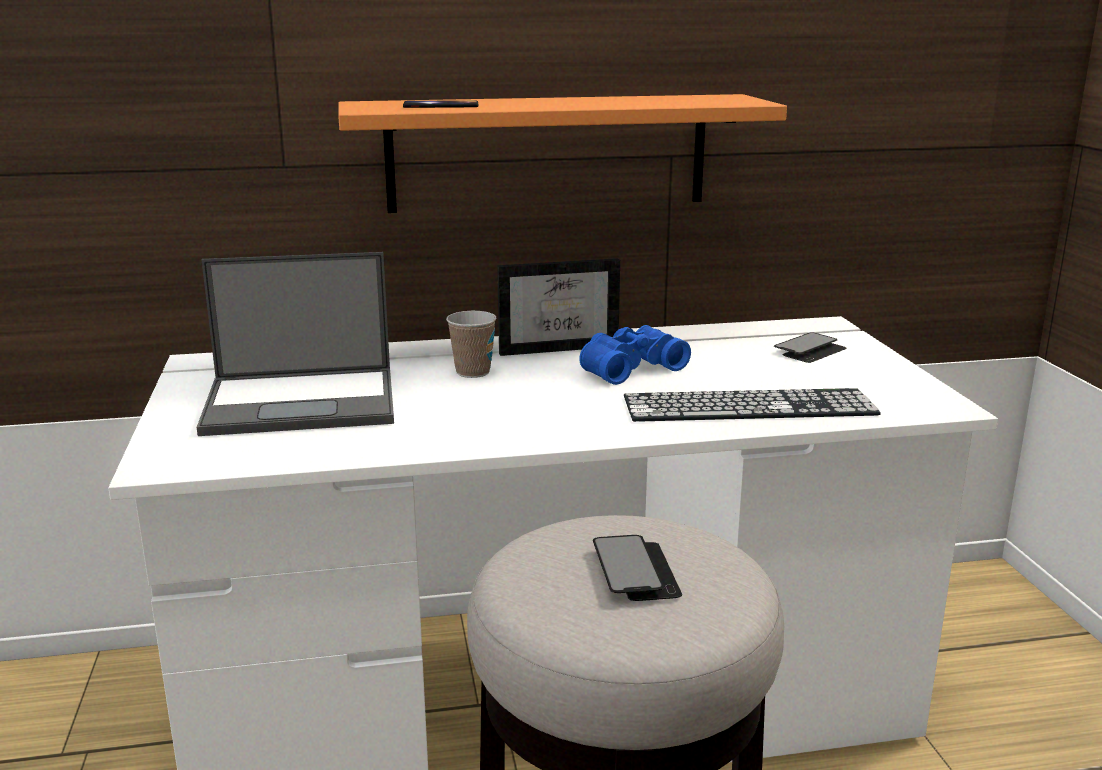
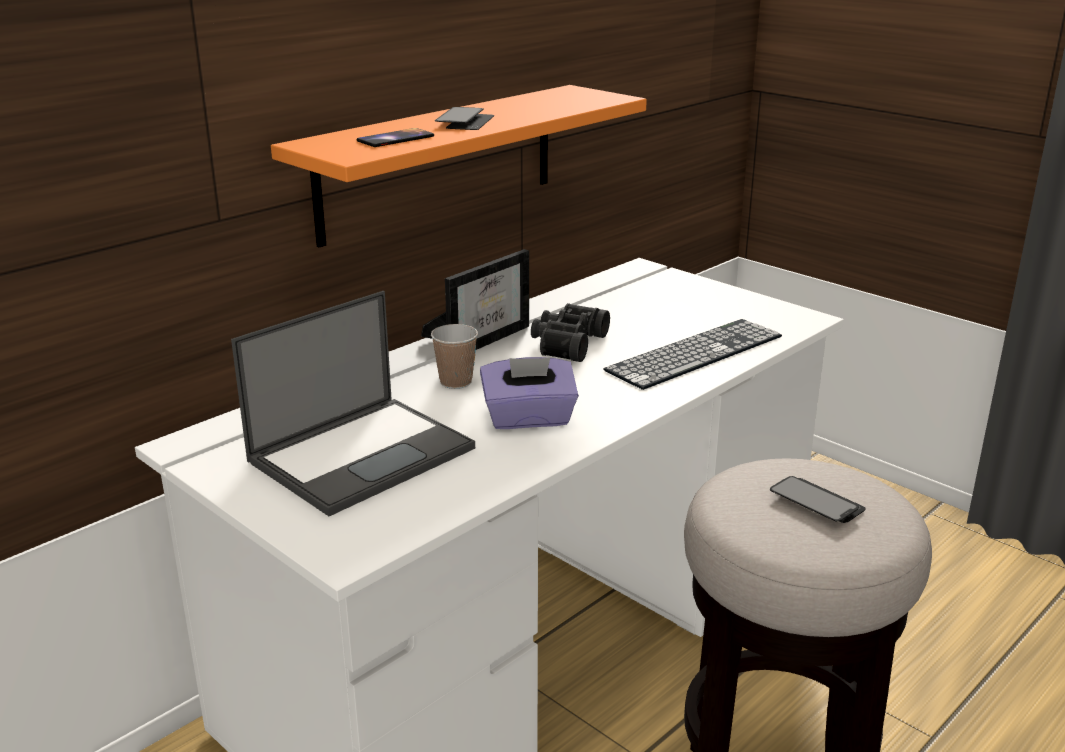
camera: 35 degrees left, 5 degrees up
(482, 415) = (529, 419): none -> purple tissue box
(628, 367) = (566, 343): blue binoculars -> black binoculars
(810, 350) = (664, 294): phone -> phone (465, 121)

